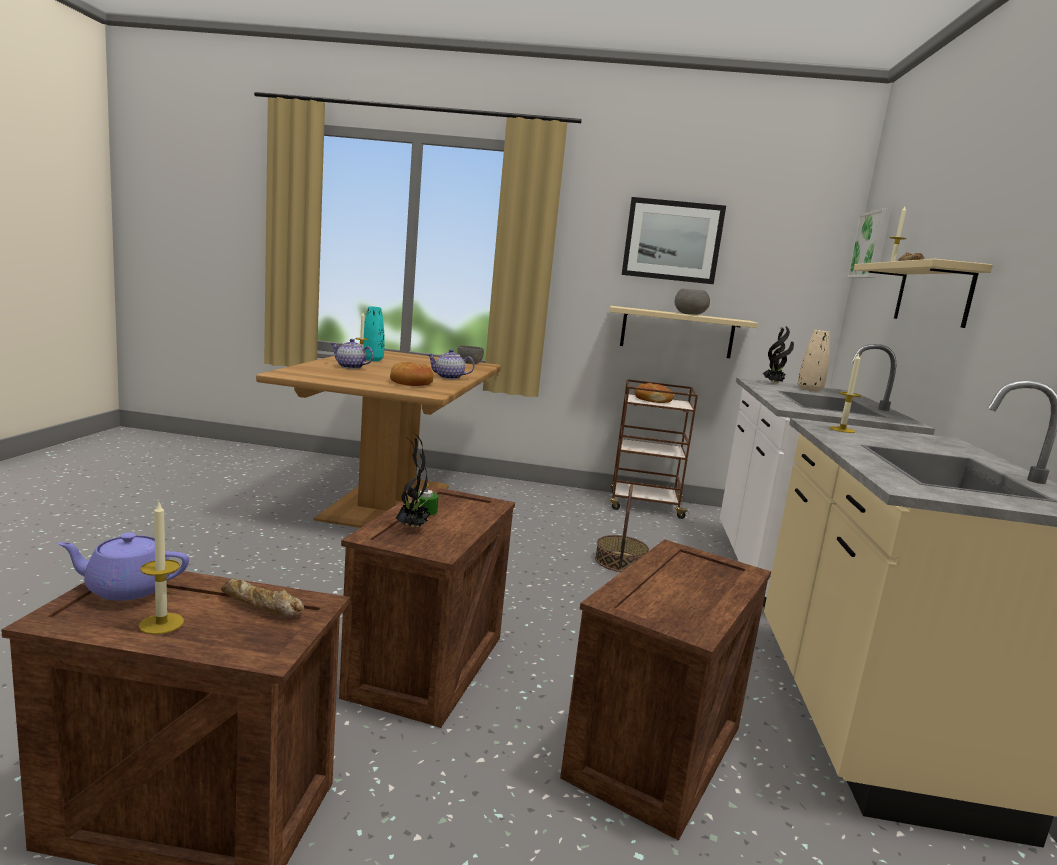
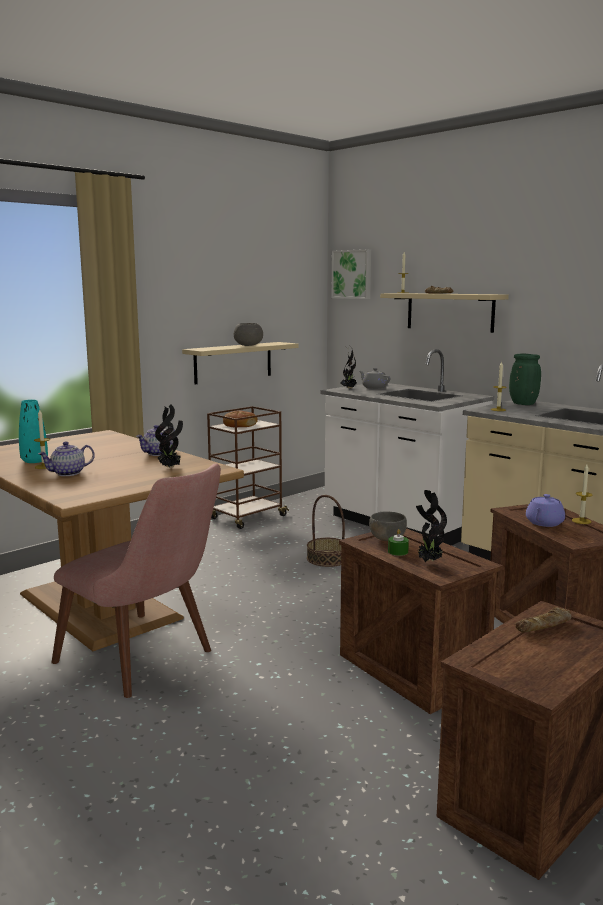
camera: 50 degrees left, 0 degrees up
(126, 589) = (498, 663): purple teapot -> purple teapot (544, 523)
(161, 623) = (562, 657): candle -> candle (581, 521)
(317, 542) = (148, 661): none -> pink chair
(411, 383) = (170, 467): bread -> potted plant
(469, 363) = (91, 436): grey bowl -> grey bowl (387, 538)
(672, 241) = (219, 283): picture -> none
(809, 389) = (374, 387): beige vase -> grey teapot
(922, 439) = (522, 404): none -> green vase

